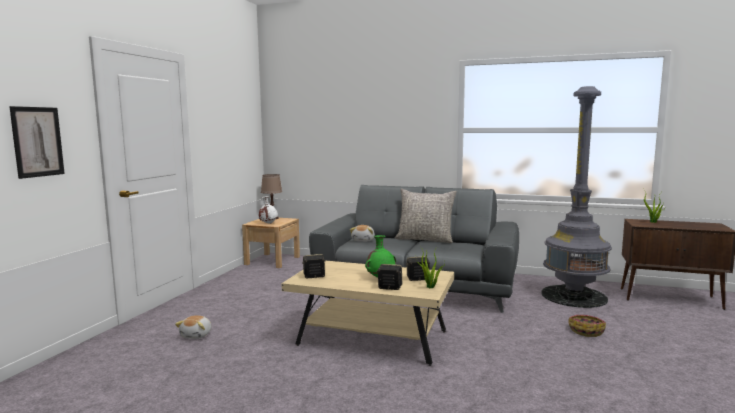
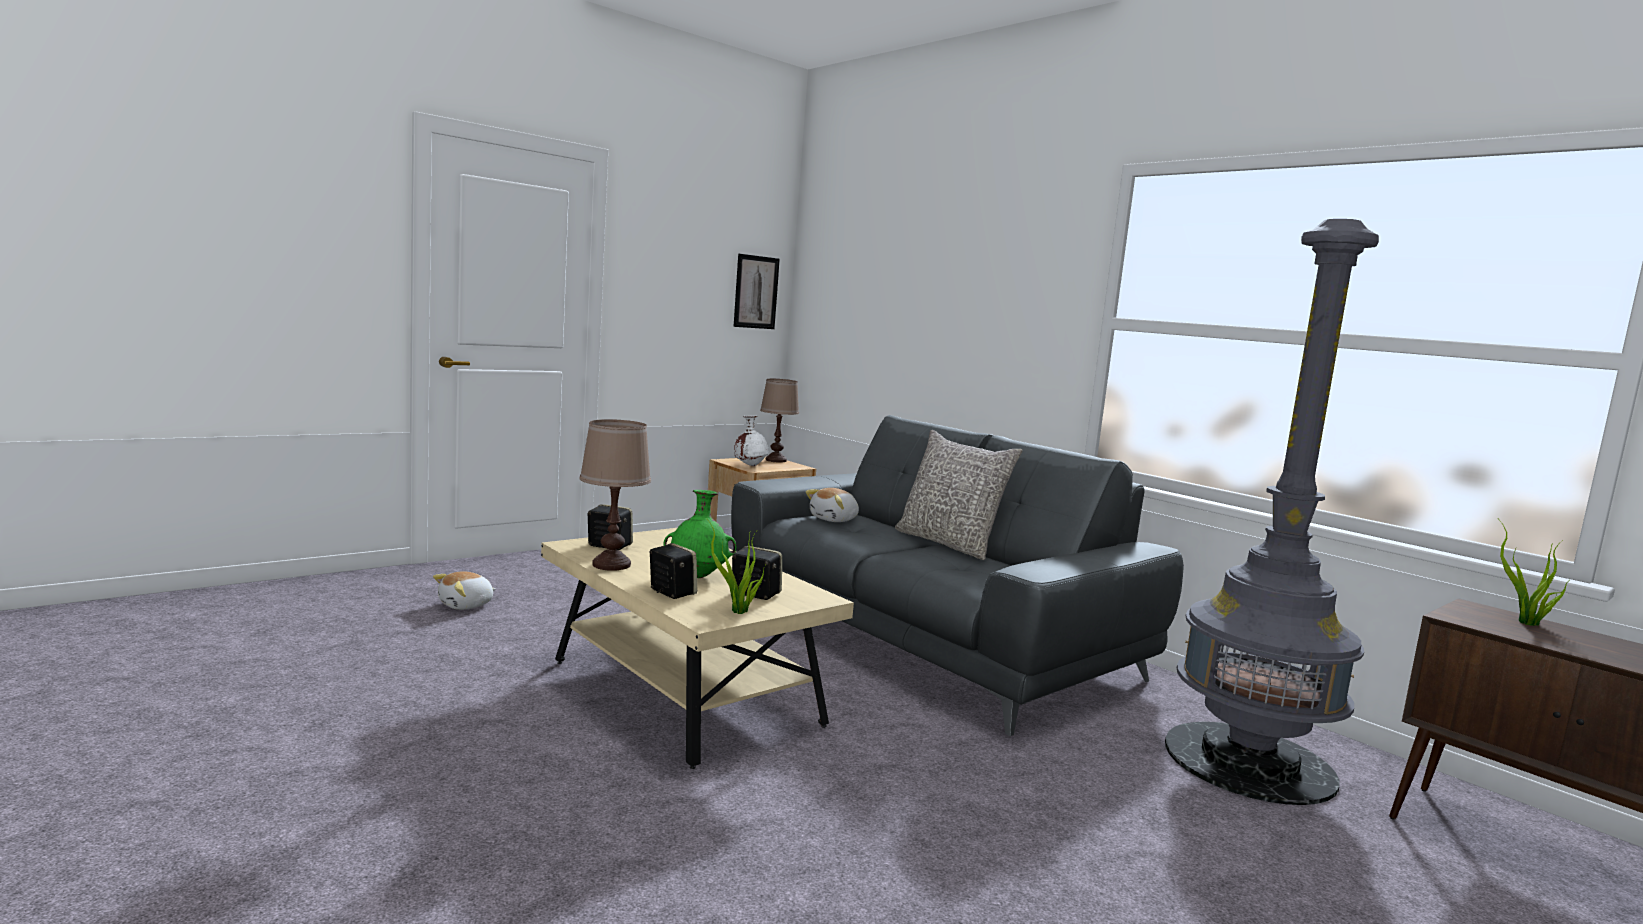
camera: 30 degrees right, 0 degrees up
(37, 142) = (295, 261): picture -> picture (756, 292)
(337, 284) = (611, 565): none -> brown table lamp
(586, 330) = (1140, 836): basket -> none

